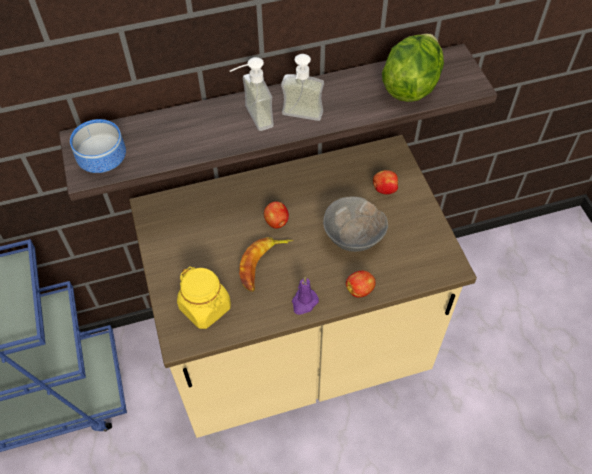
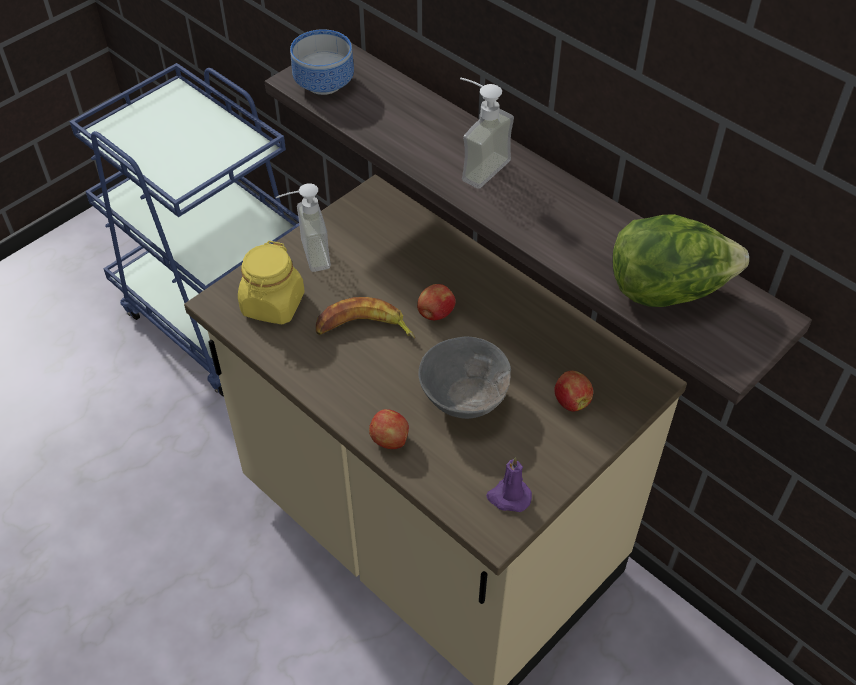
camera: 60 degrees right, 5 degrees down
(300, 119) = (512, 207): soap dispenser -> soap dispenser (305, 256)
(304, 302) = (335, 391): purple candle -> purple candle (508, 497)

